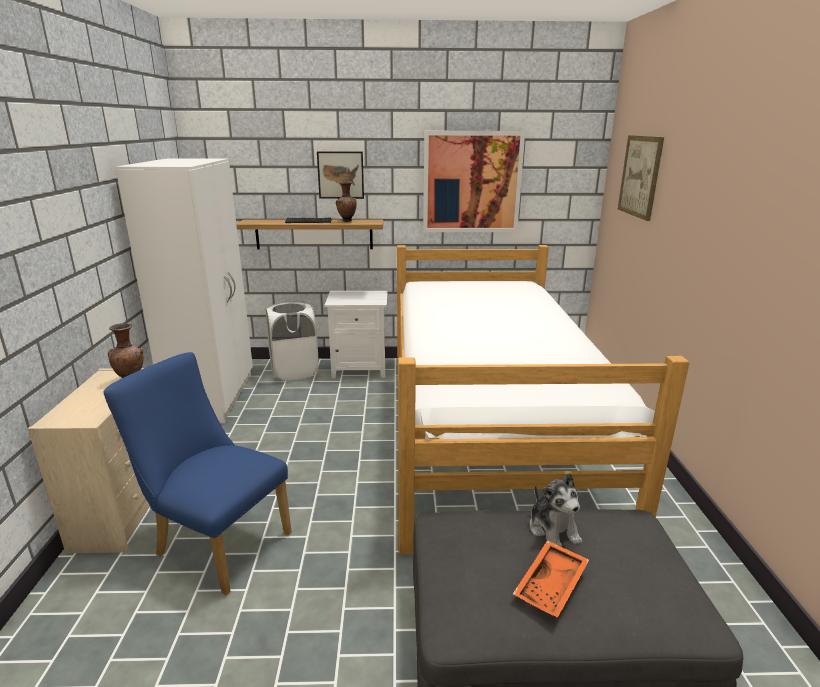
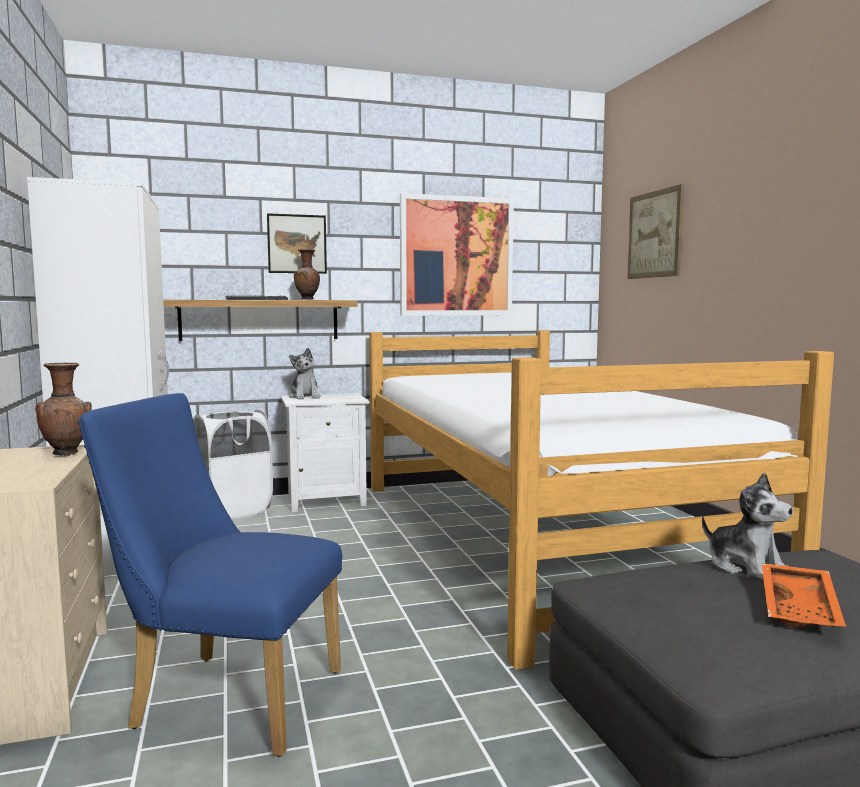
camera: 15 degrees left, 15 degrees down
(345, 295) = (305, 397): none -> plush toy

